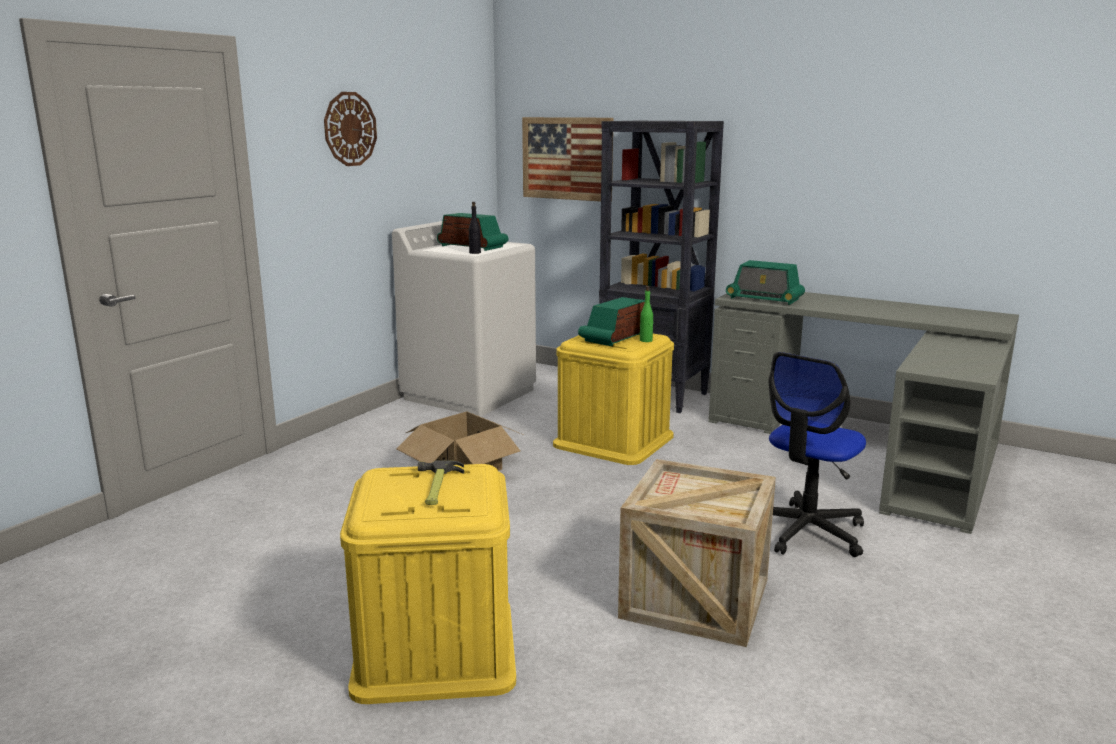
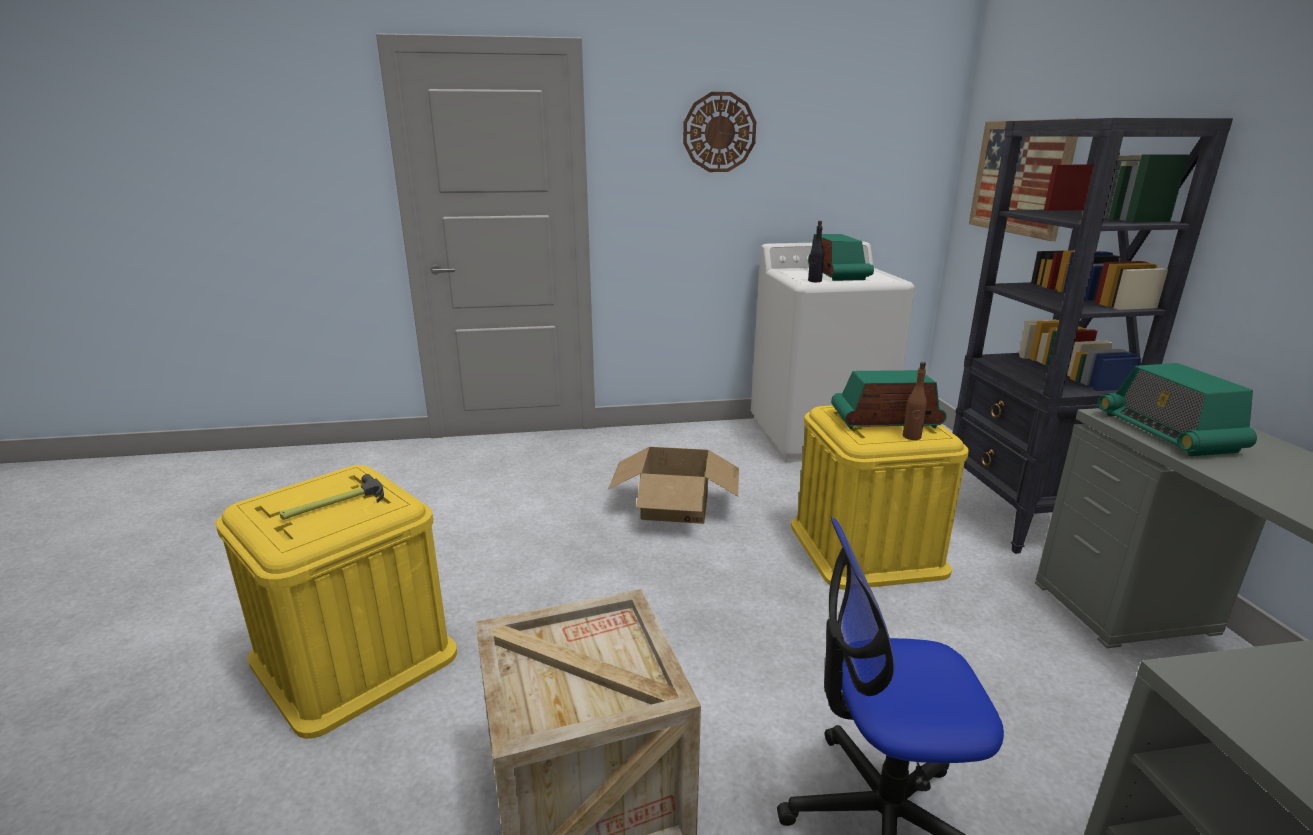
camera: 50 degrees right, 5 degrees up
(646, 340) = (911, 437): green bottle -> brown bottle

